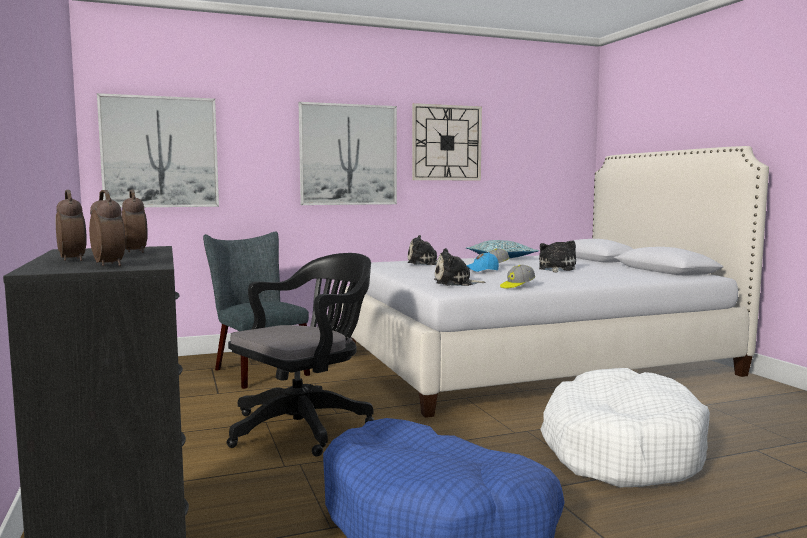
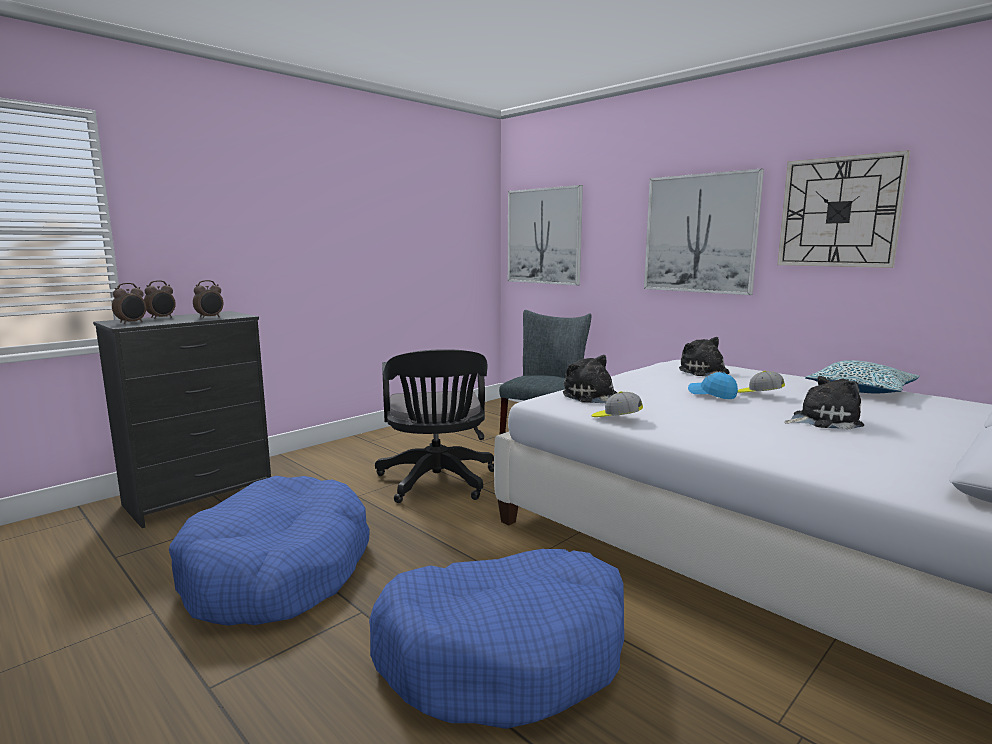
camera: 65 degrees right, 5 degrees up
(305, 426) = (437, 483): black office chair -> black office chair turned 60 degrees clockwise
(620, 449) = (505, 653): white dog bed -> blue dog bed

